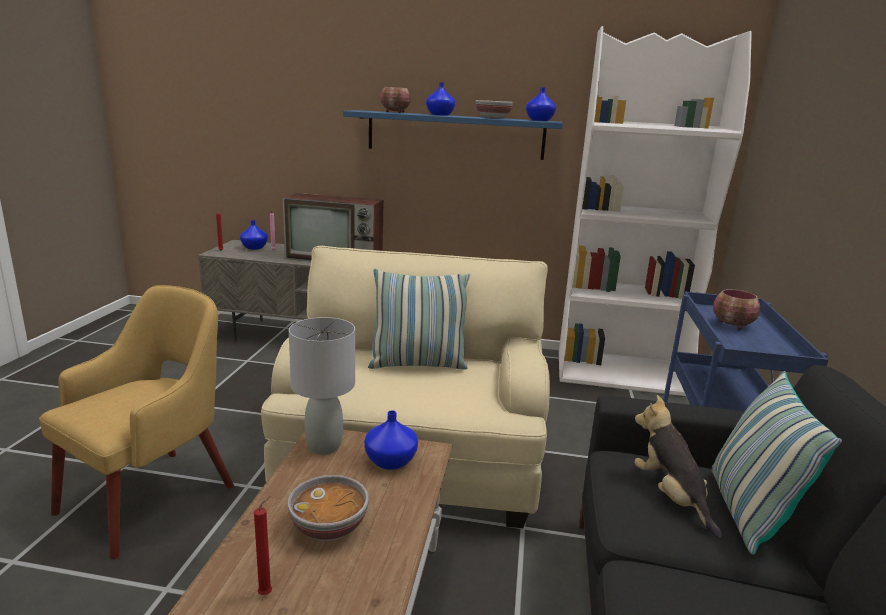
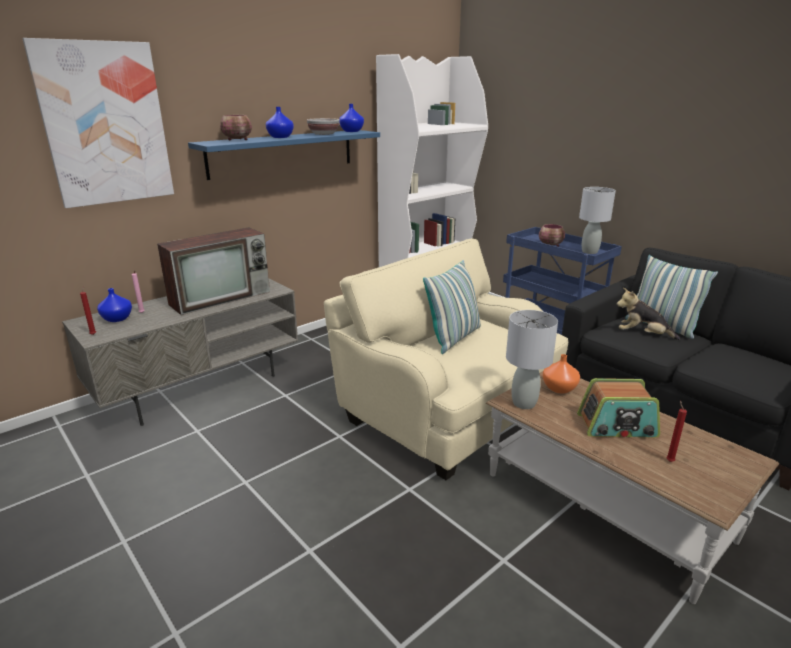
camera: 50 degrees left, 5 degrees up
(152, 496) = (377, 542): yellow armchair -> none
(290, 86) = (105, 124): none -> picture
(329, 527) = (617, 426): bowl -> radio
(391, 461) = (559, 388): blue vase -> orange vase
(772, 351) = (590, 251): none -> grey table lamp

